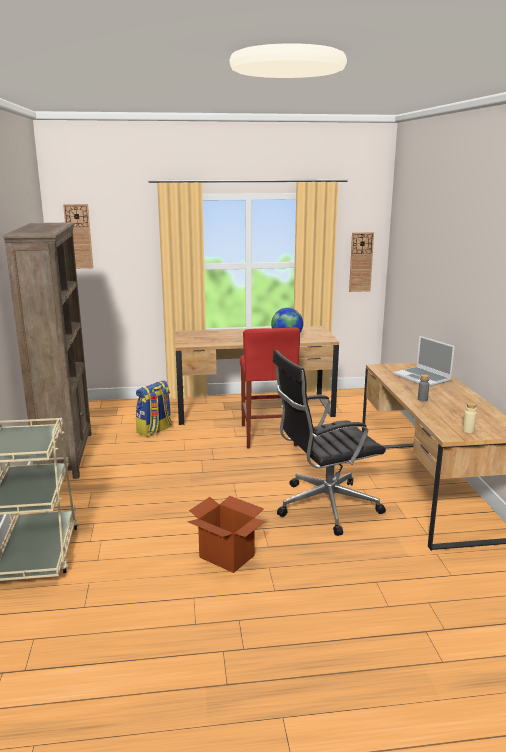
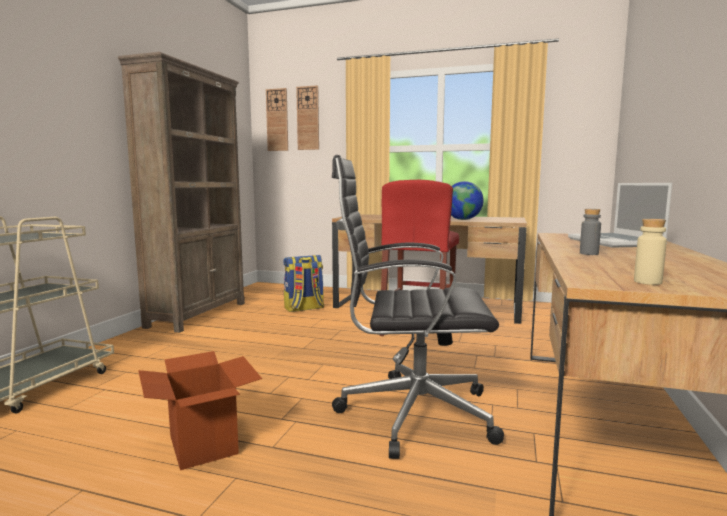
camera: 25 degrees right, 10 degrees down
(361, 262) = (579, 143): wall clock -> wall clock (308, 118)

